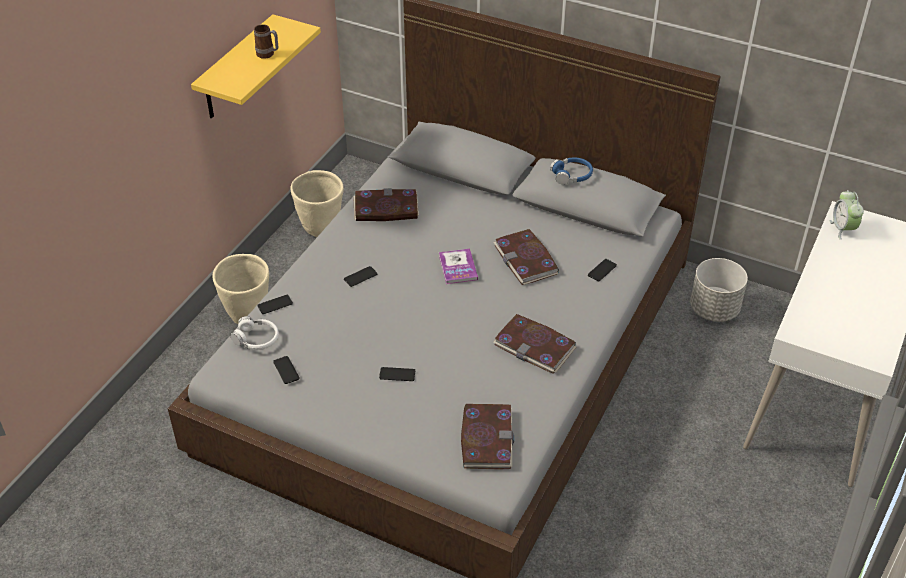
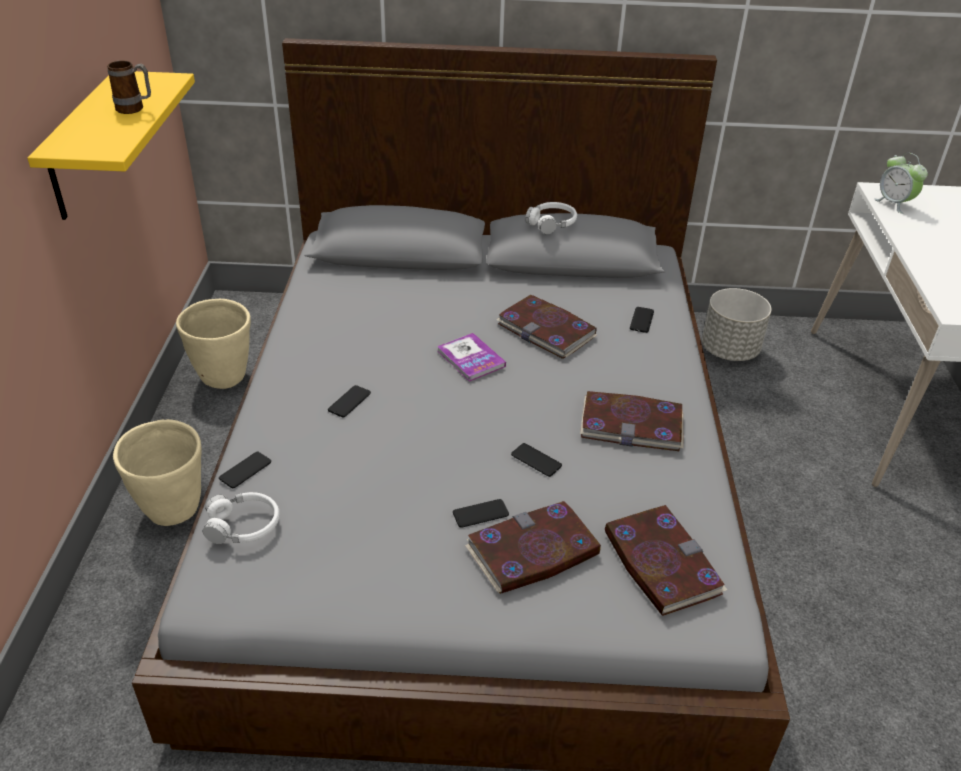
camera: 25 degrees left, 5 degrees down
(286, 370) = (315, 557): phone -> phone (536, 460)
(386, 208) = (333, 314): book -> book (533, 551)
(571, 175) = (551, 223): blue headphones -> white headphones

